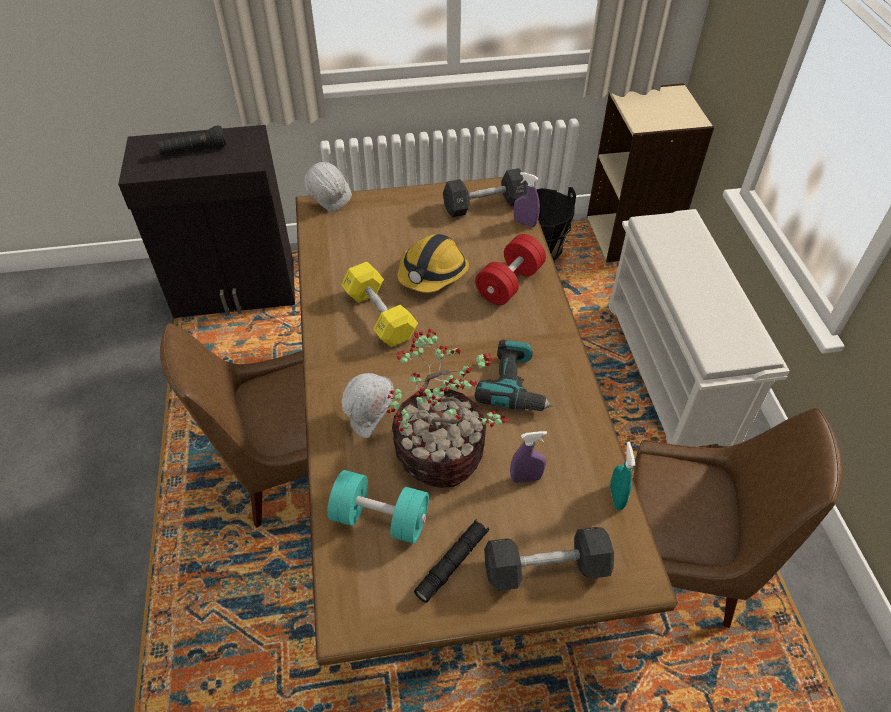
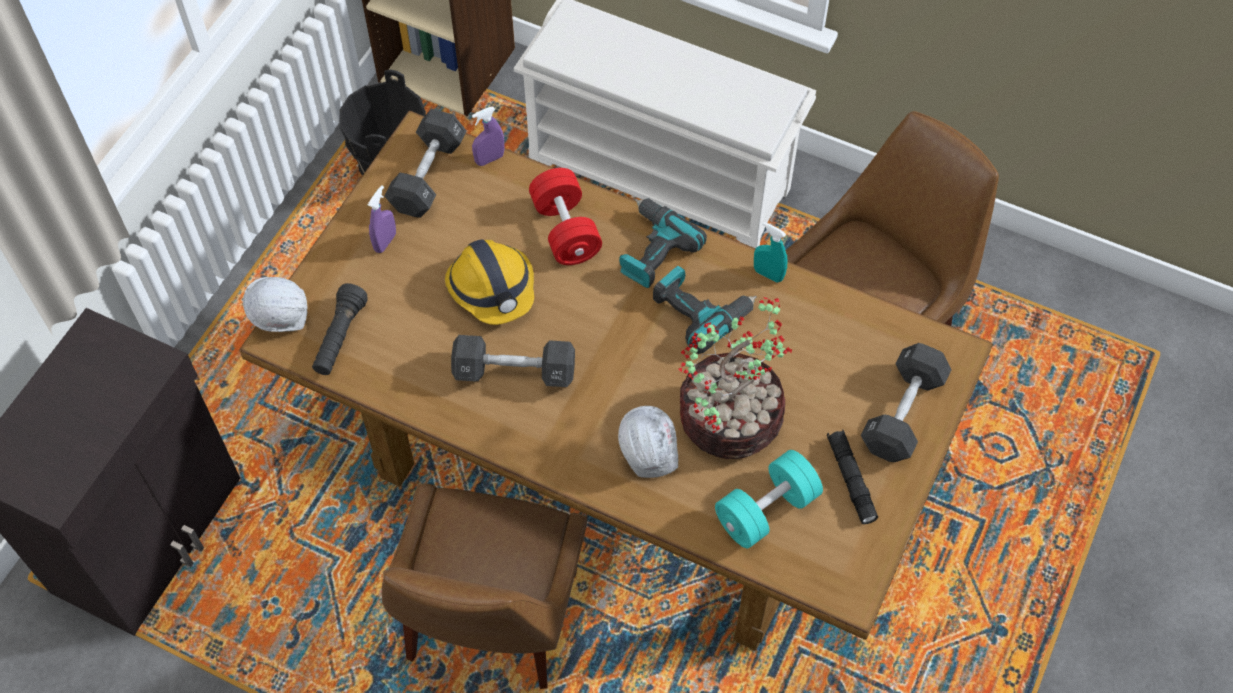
camera: 55 degrees left, 10 degrees up
(194, 150) = (66, 412): black flashlight -> black flashlight (340, 338)
(380, 315) = (514, 372): yellow dumbbell -> black dumbbell
(526, 478) = (807, 370): purple spray bottle -> purple spray bottle (385, 242)
(539, 333) = (652, 249): none -> power drill
(616, 497) = (875, 316): turquoise spray bottle -> turquoise spray bottle (768, 274)

